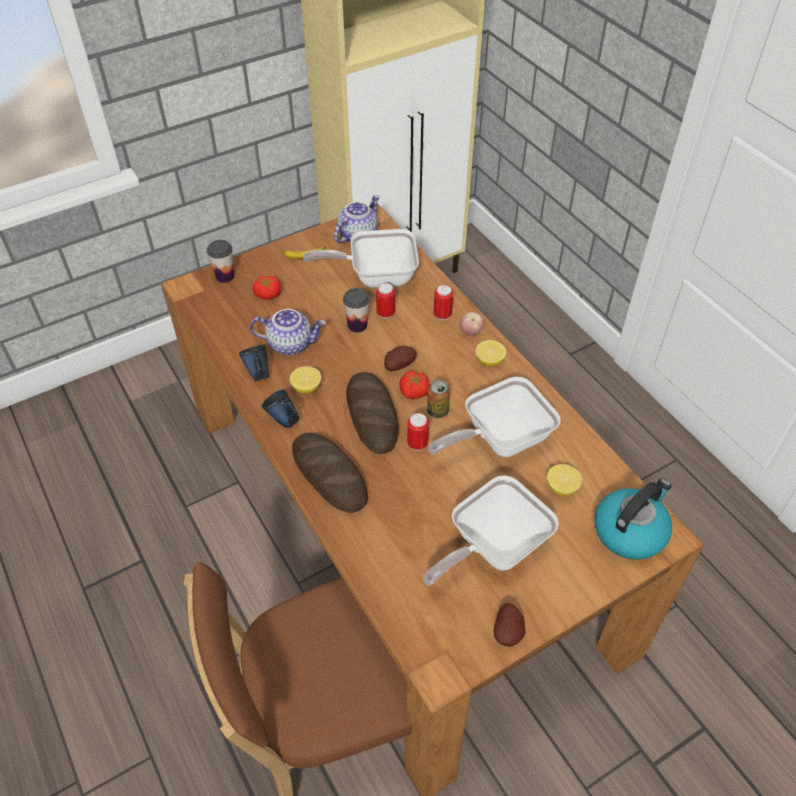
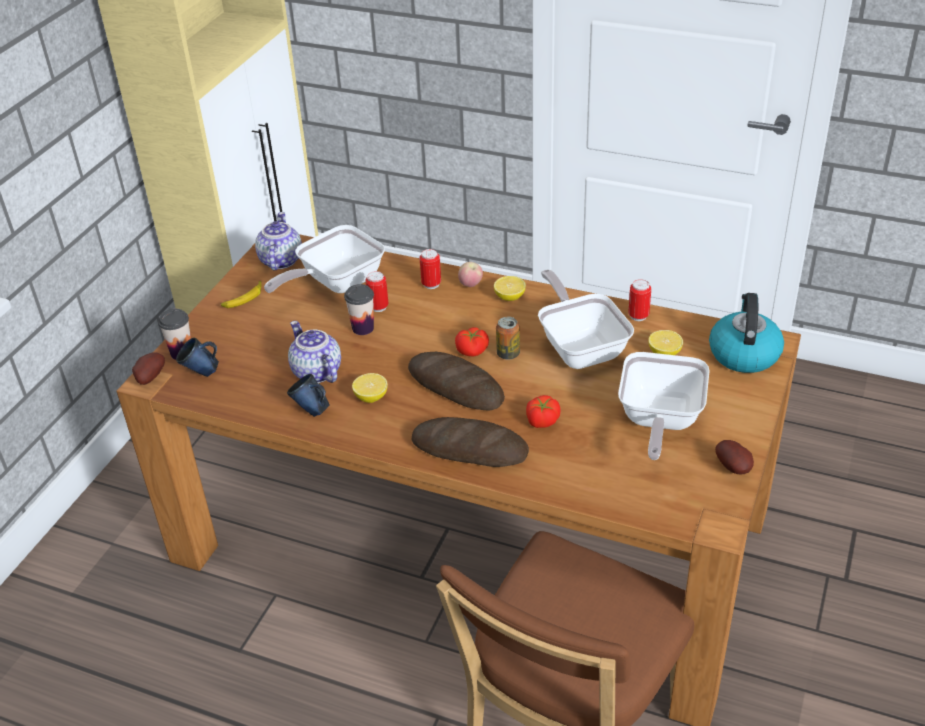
camera: 35 degrees left, 10 degrees down
(268, 294) = (245, 346): tomato -> tomato (542, 420)
(283, 421) = (380, 433): blue mug -> blue mug (201, 373)
(291, 343) = (315, 372): teapot -> teapot turned 90 degrees counterclockwise
(398, 365) = (436, 339): potato -> potato (149, 378)
(417, 444) = (518, 385): can -> can (638, 316)
(499, 439) = (580, 347): frying pan -> frying pan turned 135 degrees clockwise

